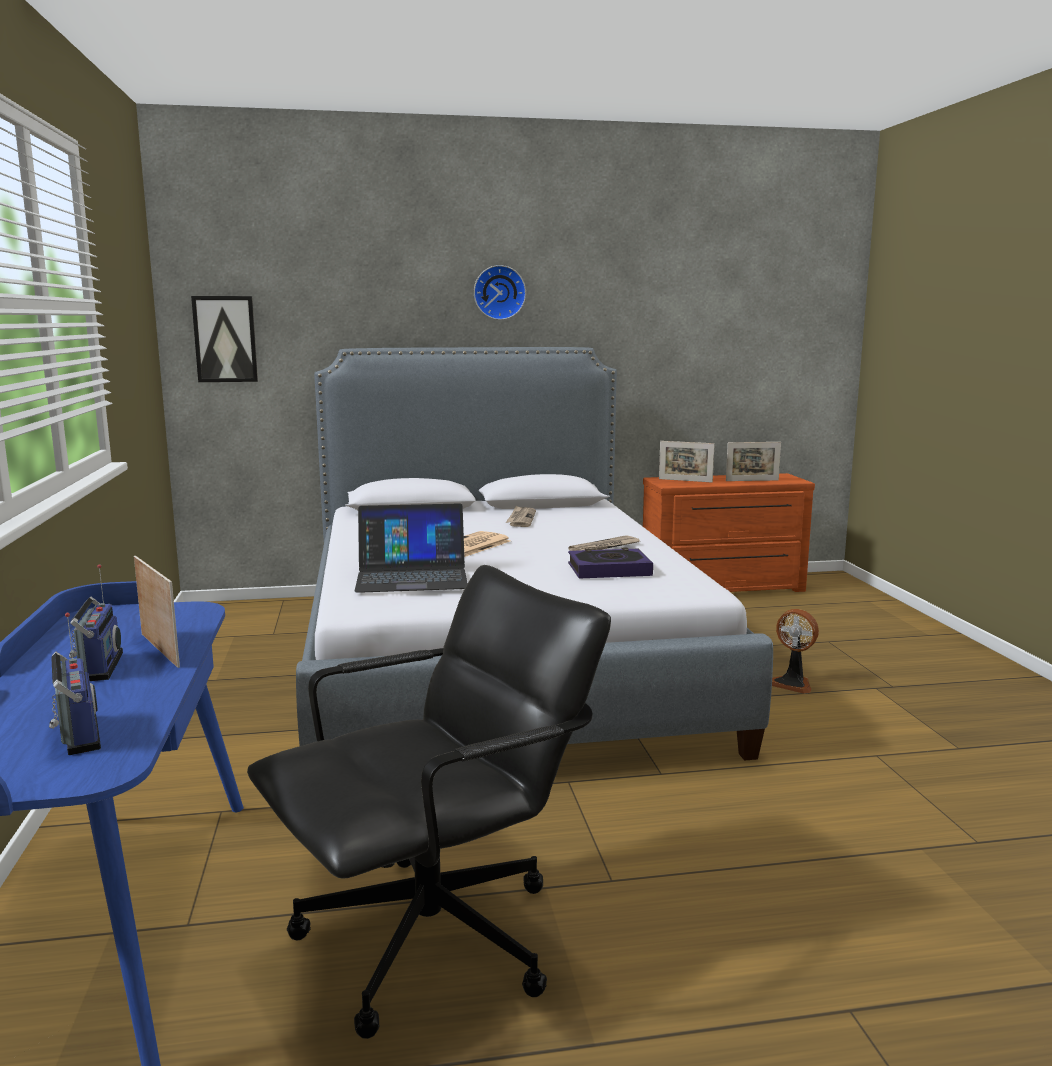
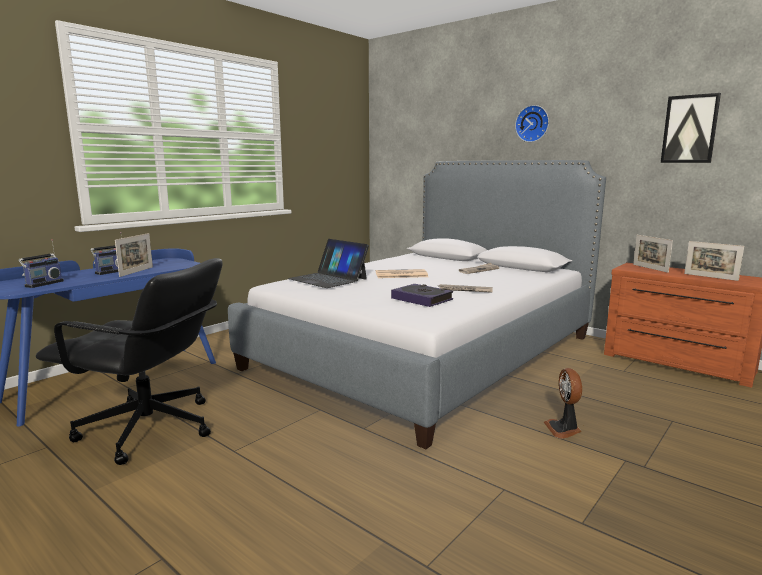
camera: 50 degrees right, 0 degrees up
(225, 339) = (393, 156): picture -> picture (689, 129)

